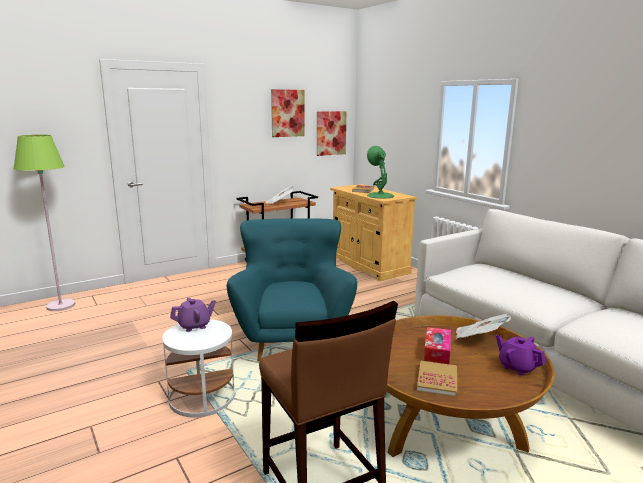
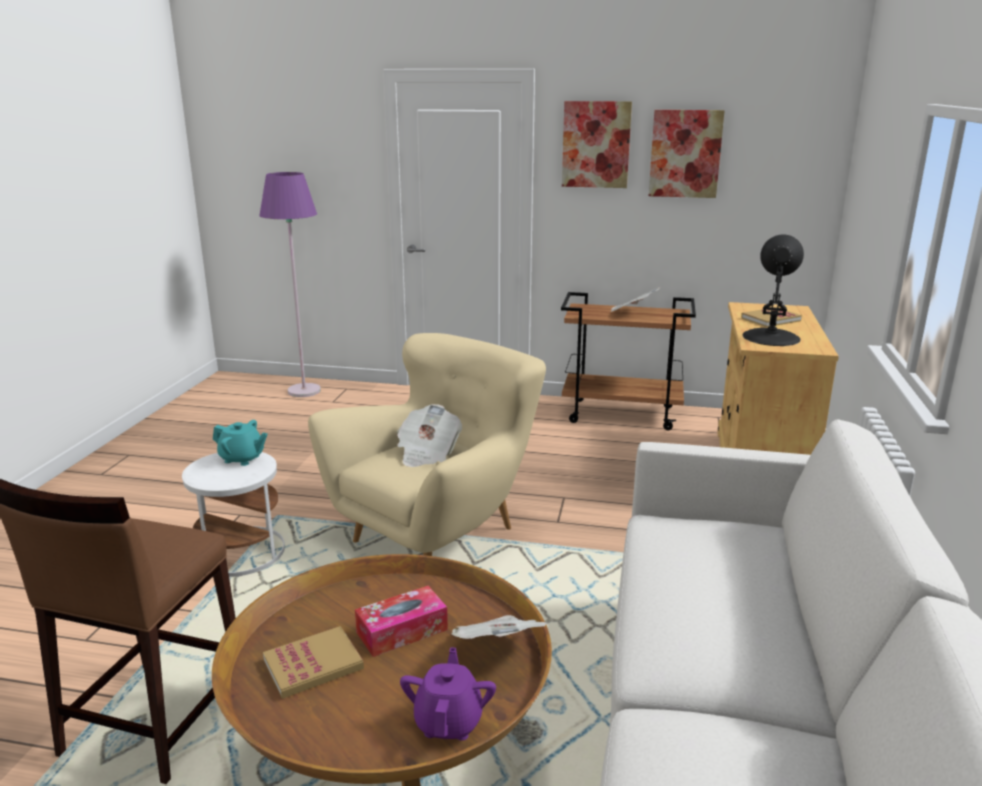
camera: 45 degrees right, 5 degrees up
(61, 305) = (304, 391): green floor lamp -> purple floor lamp
(194, 326) = (242, 458): purple teapot -> turquoise teapot
(289, 288) = (427, 453): none -> newspaper
(292, 339) = (437, 534): turquoise armchair -> beige armchair
(330, 133) = (781, 196): picture -> picture (596, 144)
(380, 195) = (770, 337): green table lamp -> black table lamp

